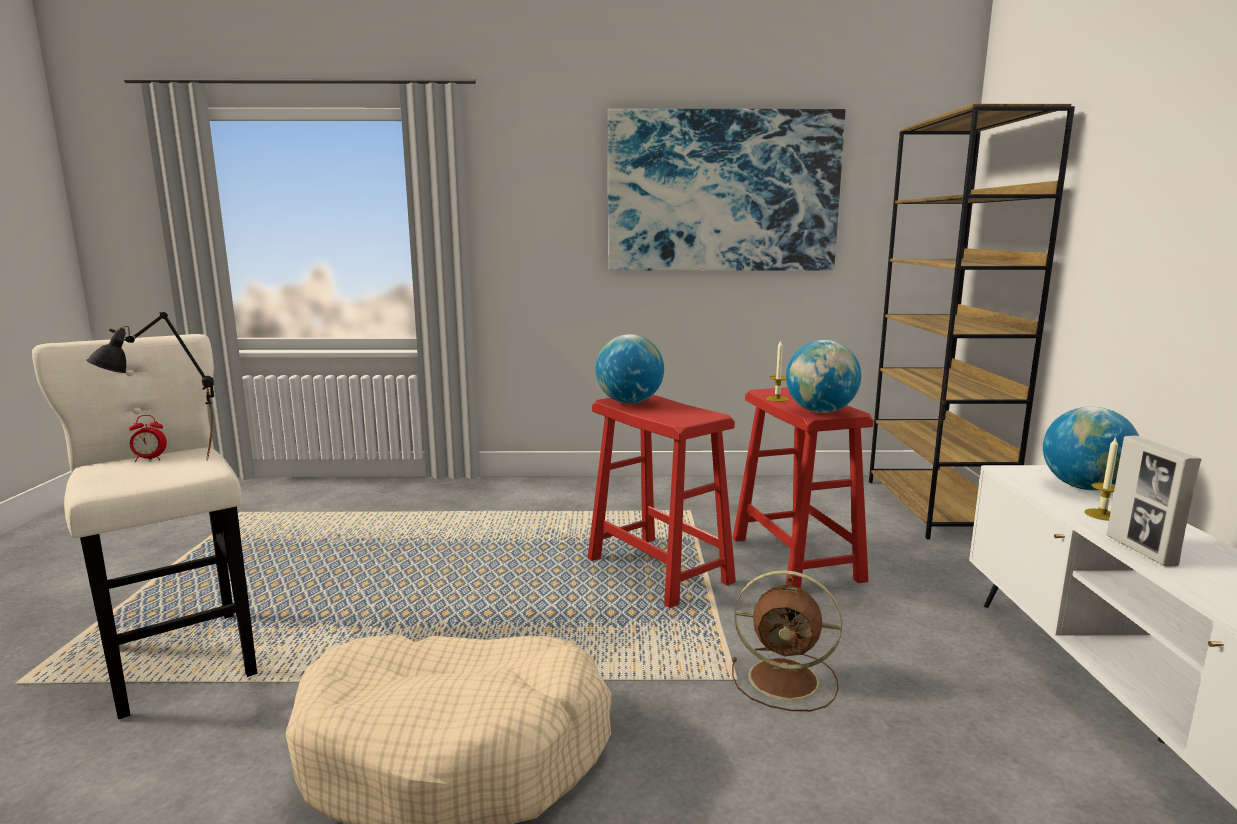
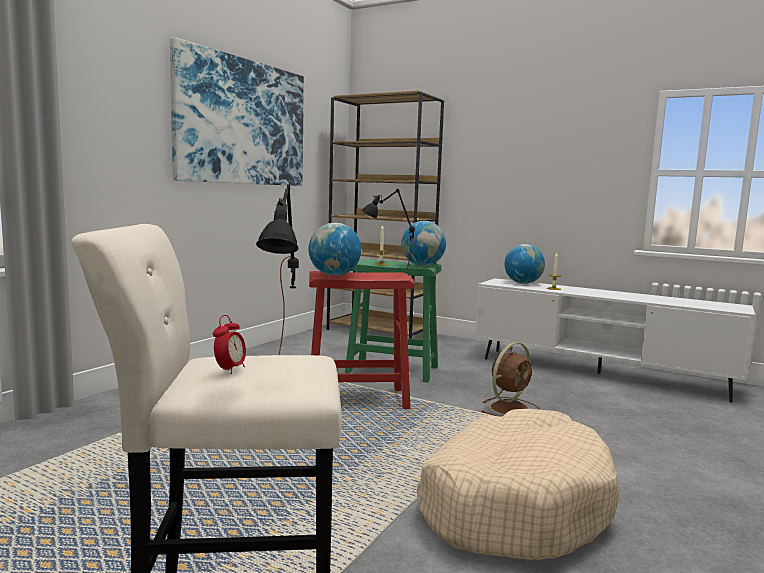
camera: 60 degrees left, 5 degrees down
(697, 412) = (385, 273): none -> black table lamp
(796, 559) = (393, 369): red stool -> green stool
(1140, 550) = (591, 294): picture frame -> none

